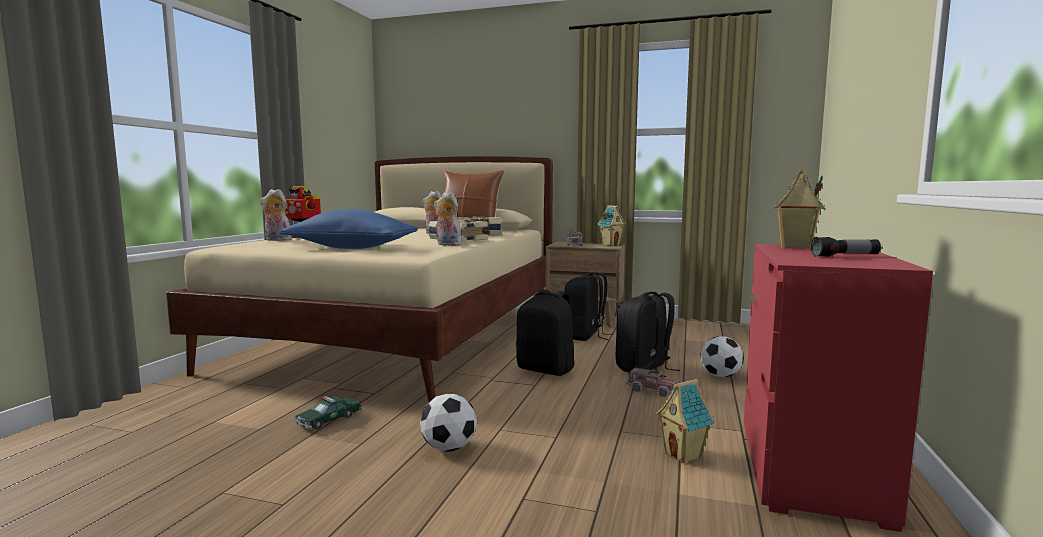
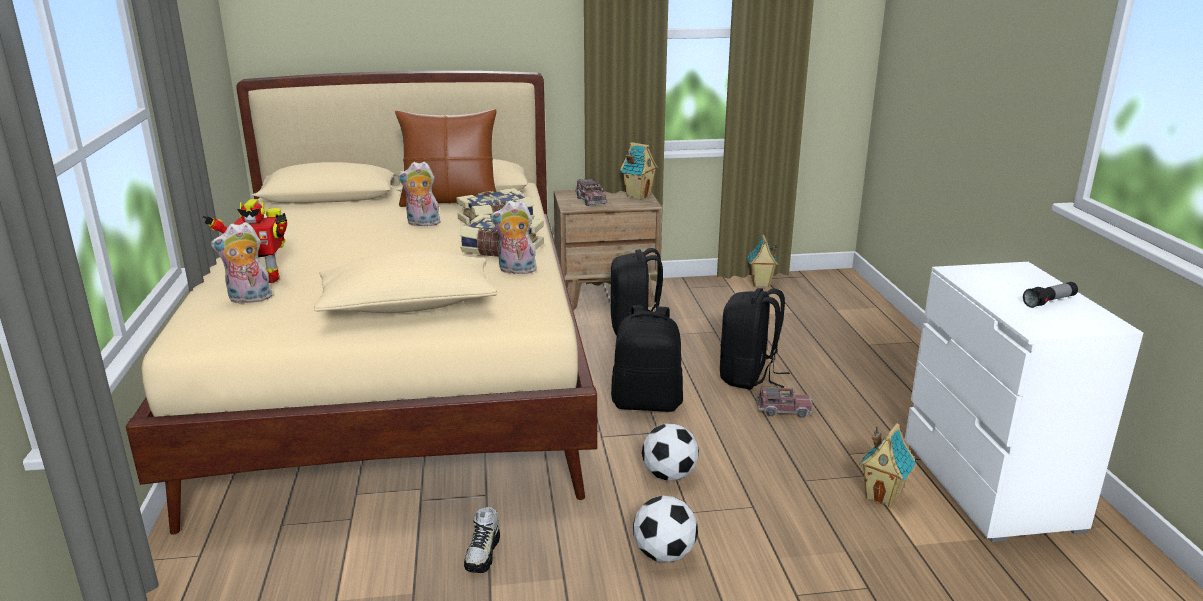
camera: 25 degrees left, 15 degrees up
(329, 420) = (483, 554): toy car -> shoe
(352, 248) = (408, 306): blue pillow -> beige pillow
(720, 375) = (830, 370): football -> football (669, 475)
(795, 247) = (980, 275): toy house -> toy house (760, 284)
(809, 471) = (990, 485): red dresser -> white dresser

